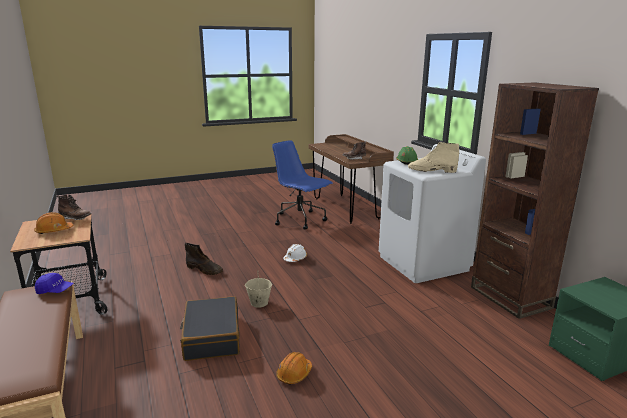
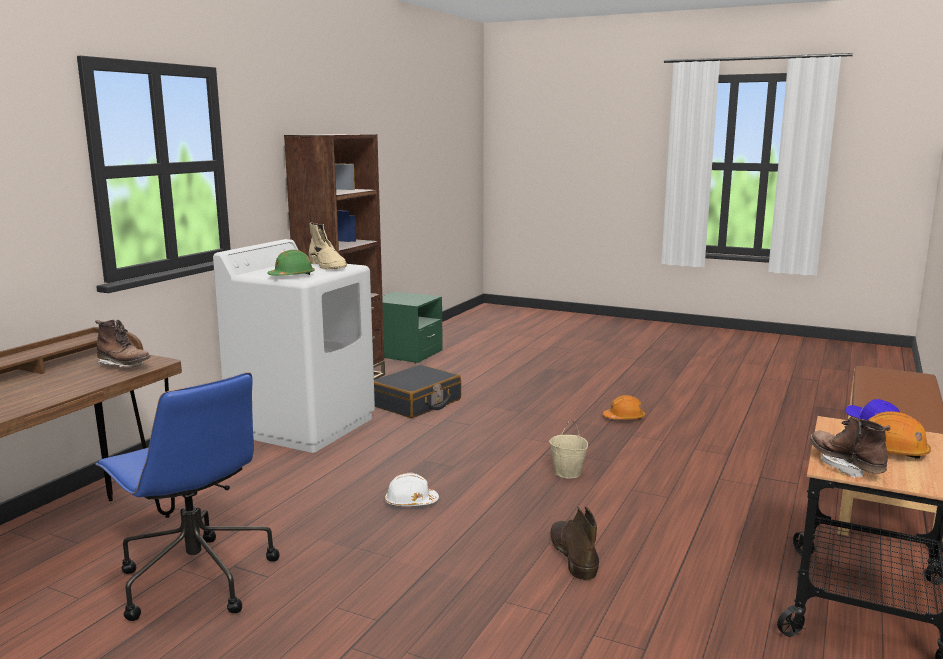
camera: 130 degrees left, 5 degrees down
(211, 337) = (667, 466): black suitcase -> black suitcase (416, 403)
(300, 220) = (195, 578): blue office chair -> blue office chair turned 45 degrees counterclockwise

